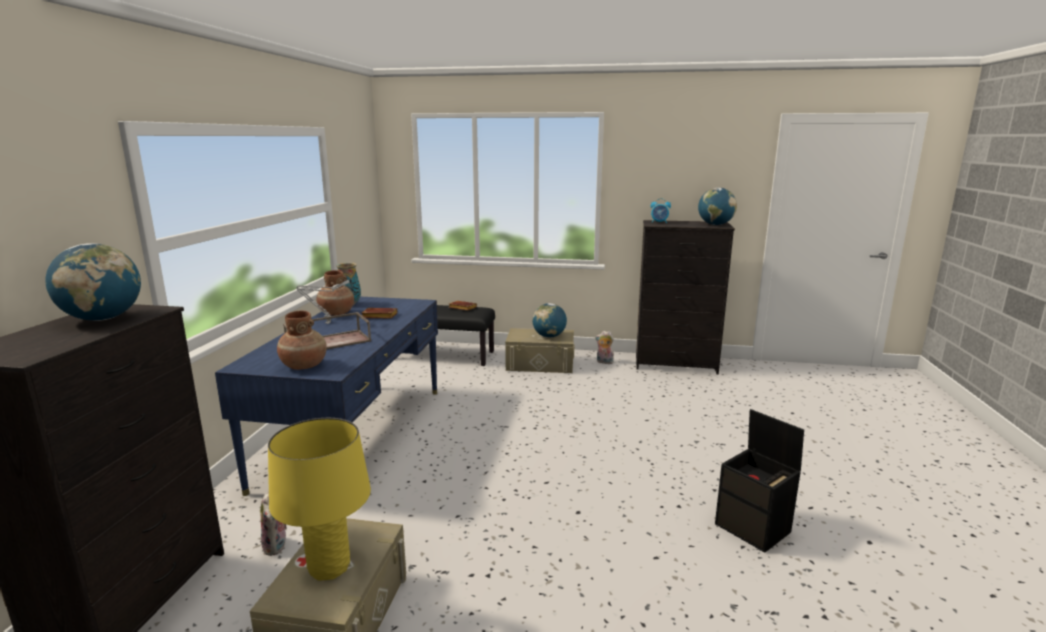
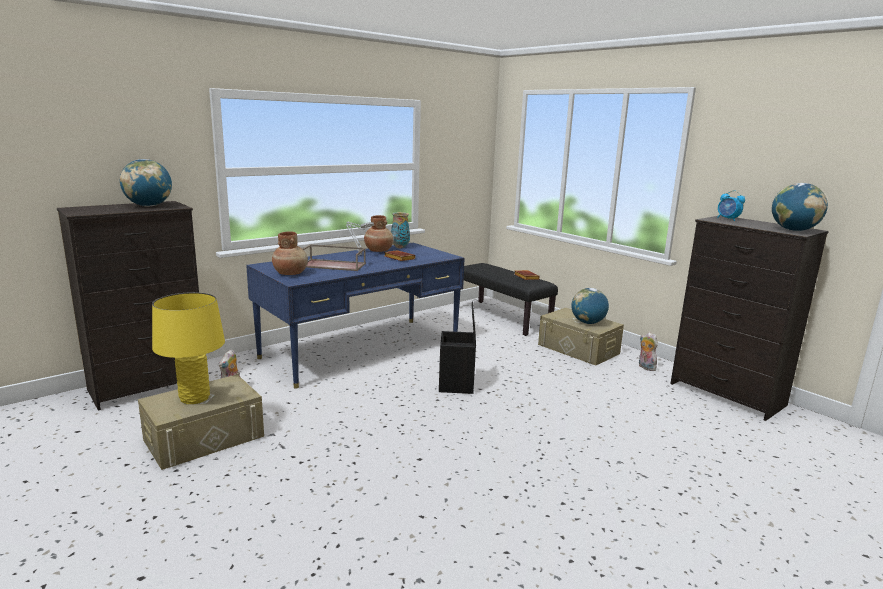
camera: 40 degrees right, 0 degrees up
(754, 528) = (544, 548): black storage box -> black storage box (457, 384)

